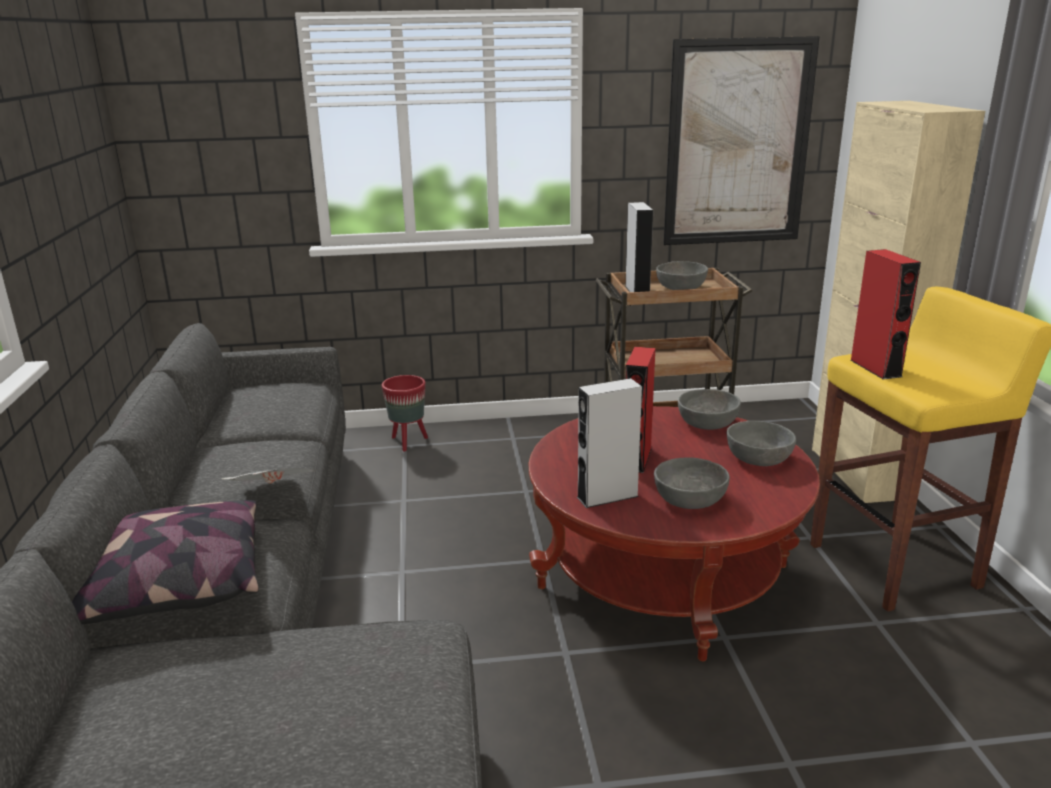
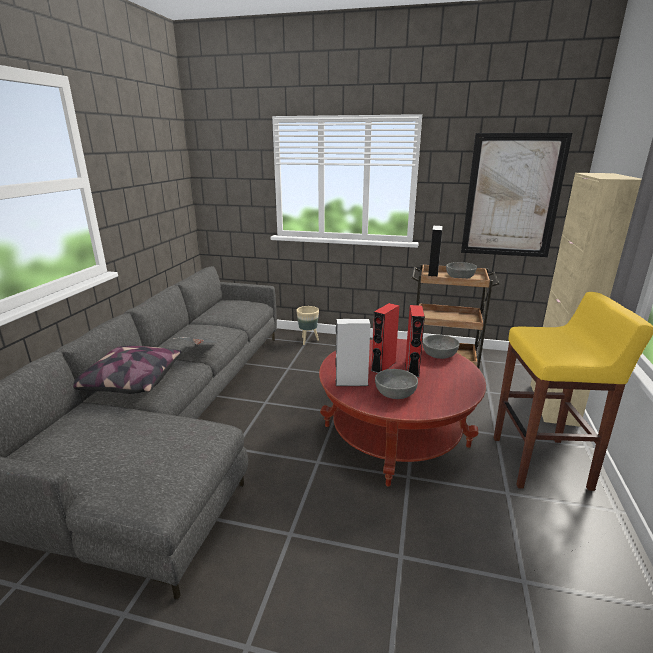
camera: 20 degrees right, 0 degrees up
(408, 442) = (308, 340): red planter -> beige planter
(758, 457) = (454, 378): grey bowl -> none
(875, 368) = (532, 336): red speaker -> red speaker (411, 369)

